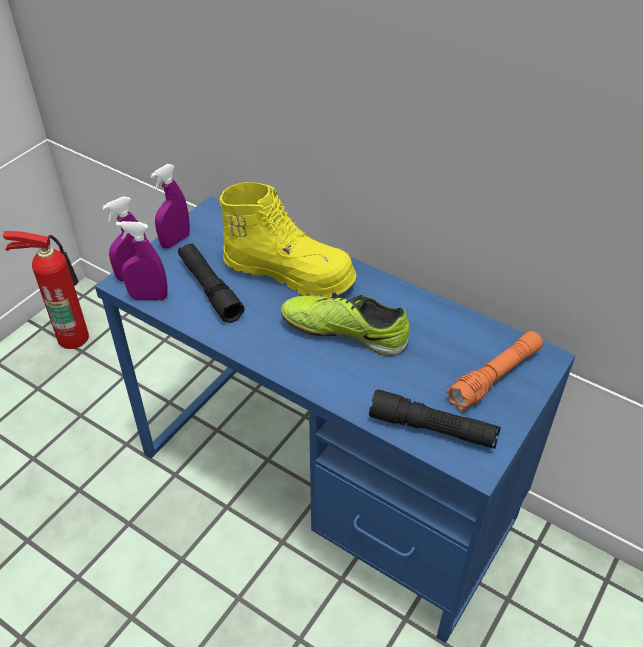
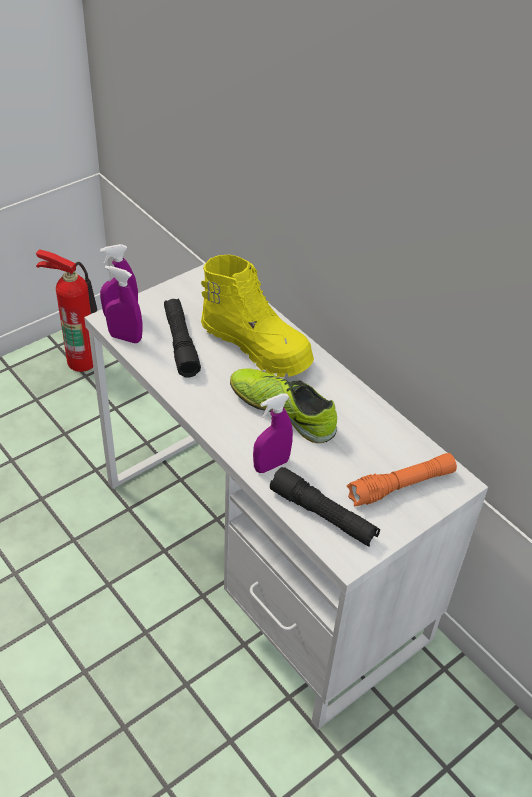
camera: 15 degrees right, 0 degrees up
(175, 241) = (168, 293): purple spray bottle -> purple spray bottle (271, 465)
(325, 486) = (260, 557): blue desk -> white desk

